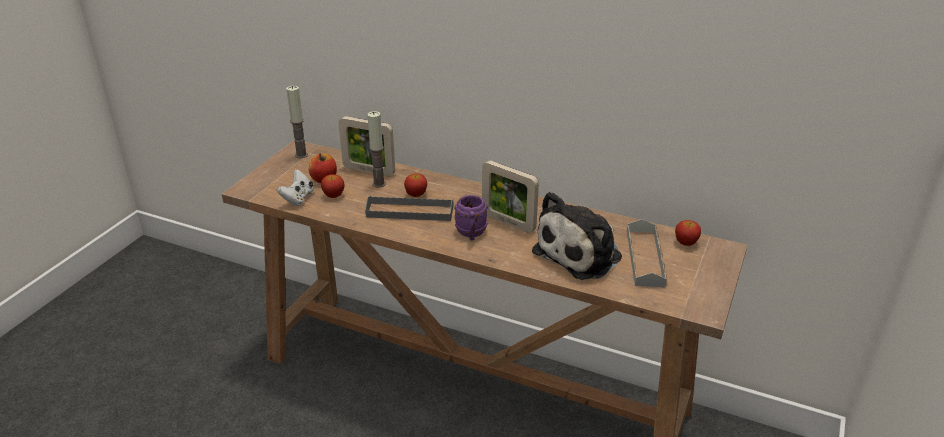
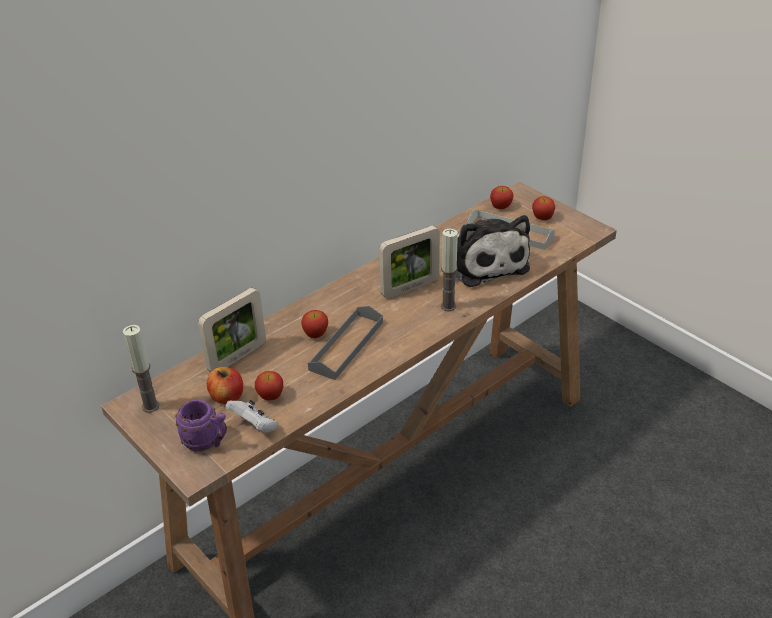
camera: 65 degrees left, 5 degrees up
(379, 184) = (272, 356): candle -> candle (448, 306)
(471, 234) = (415, 315): purple mug -> purple mug (207, 442)
(693, 272) = (542, 217): none -> apple

